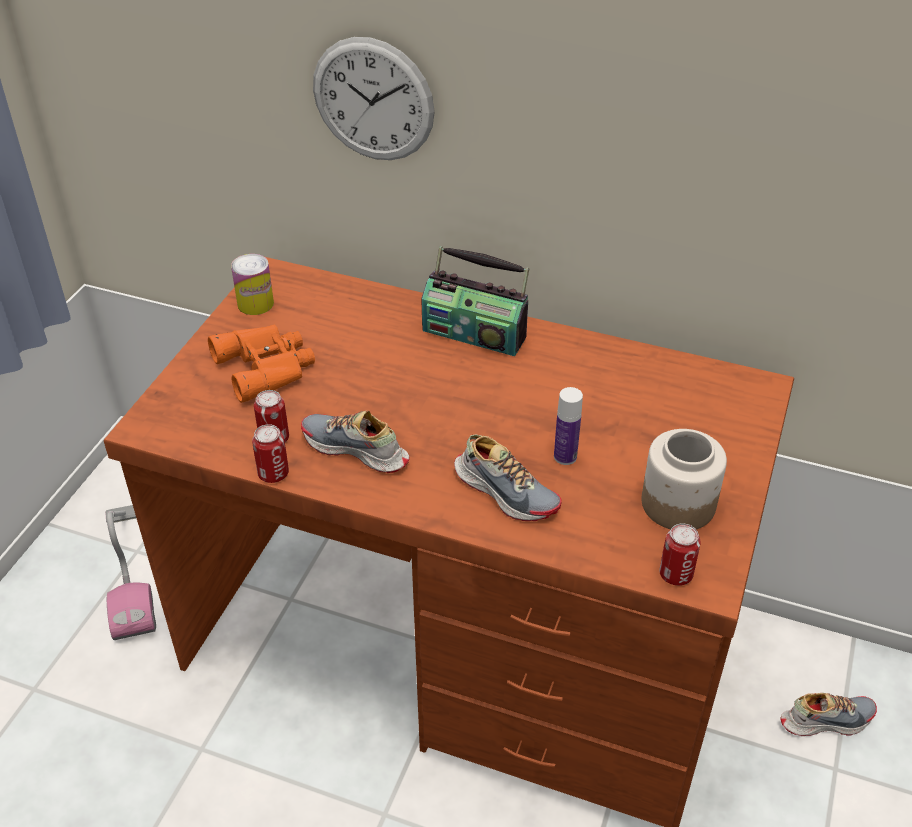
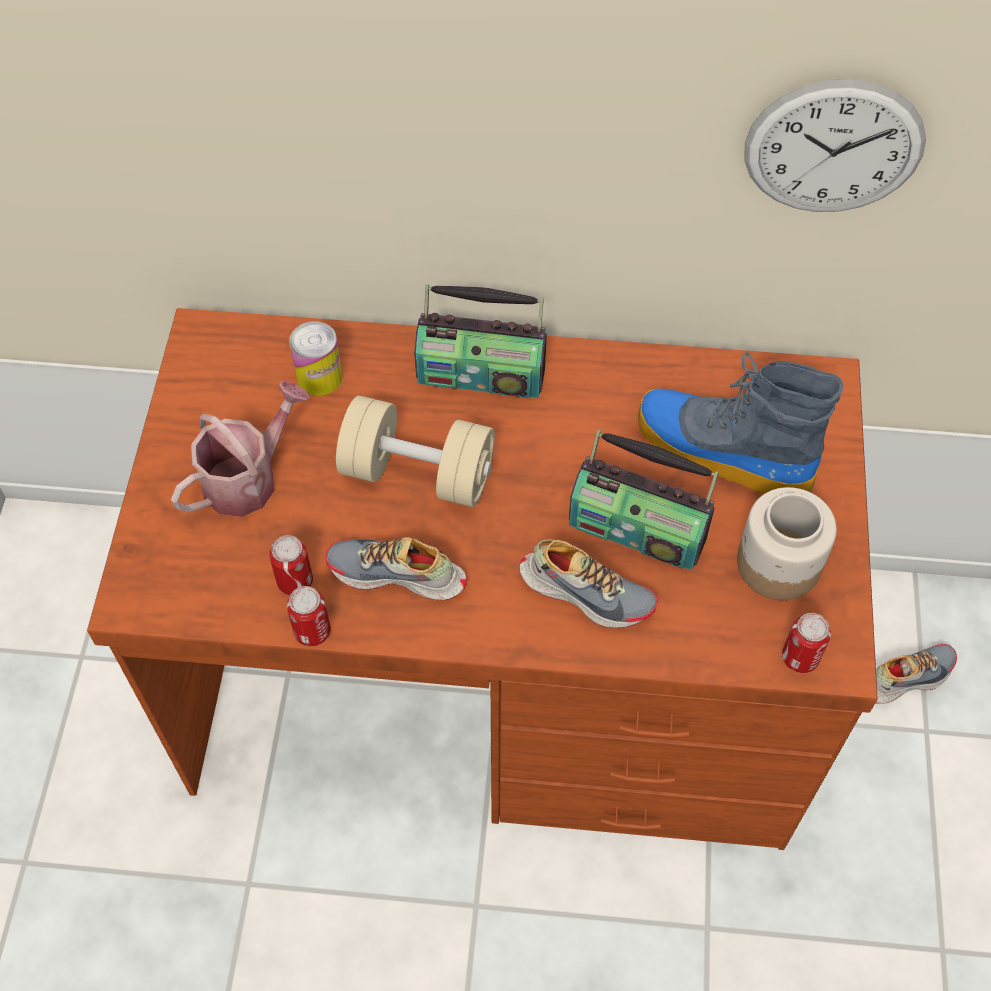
camera: 15 degrees left, 15 degrees up
(129, 572) = (83, 686): vacuum cleaner -> none
(255, 303) = (198, 385): can -> can (319, 377)
(267, 366) = (248, 478): orange binoculars -> watering can
(373, 100) = (314, 126): wall clock -> wall clock (833, 148)
(399, 387) = (418, 473): none -> beige dumbbell
(565, 456) = (638, 528): bottle -> radio
(653, 419) = (720, 453): none -> boot

